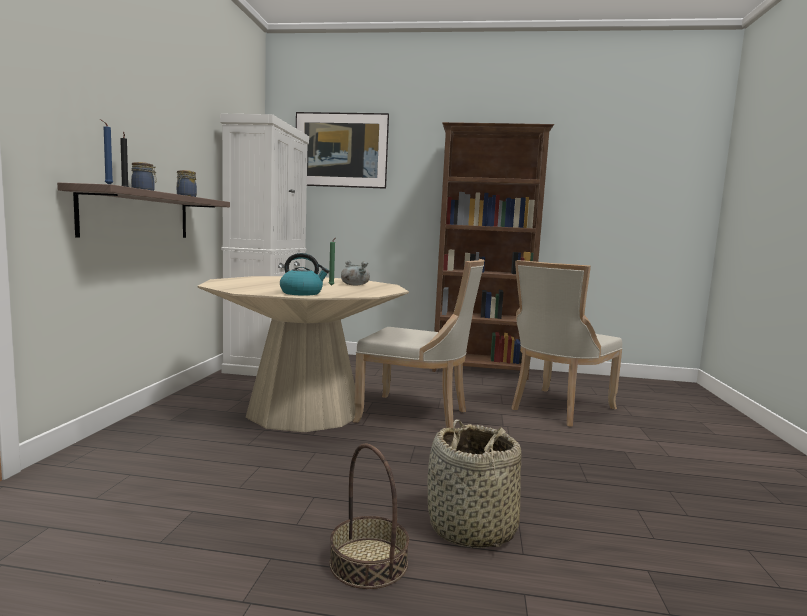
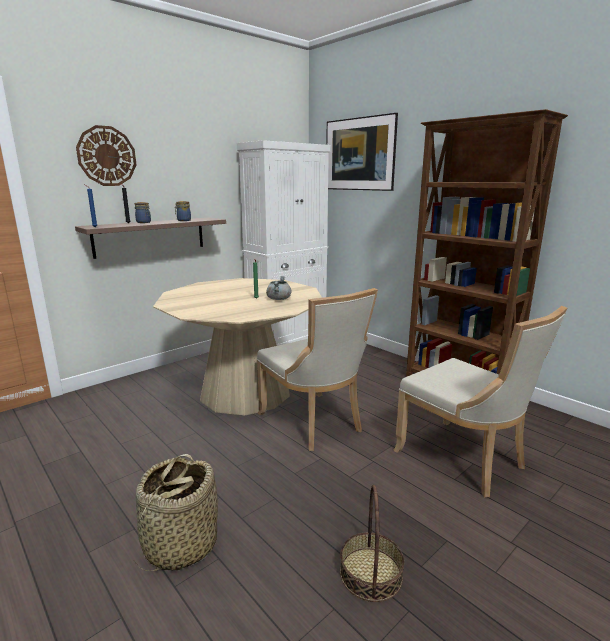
camera: 40 degrees right, 10 degrees up
(100, 89) = (107, 156): none -> wall clock
(302, 293) = (197, 310): kettle -> none
(368, 562) = (91, 533): basket -> basket (370, 573)
(558, 409) = (464, 459): beige chair -> beige chair turned 120 degrees counterclockwise

